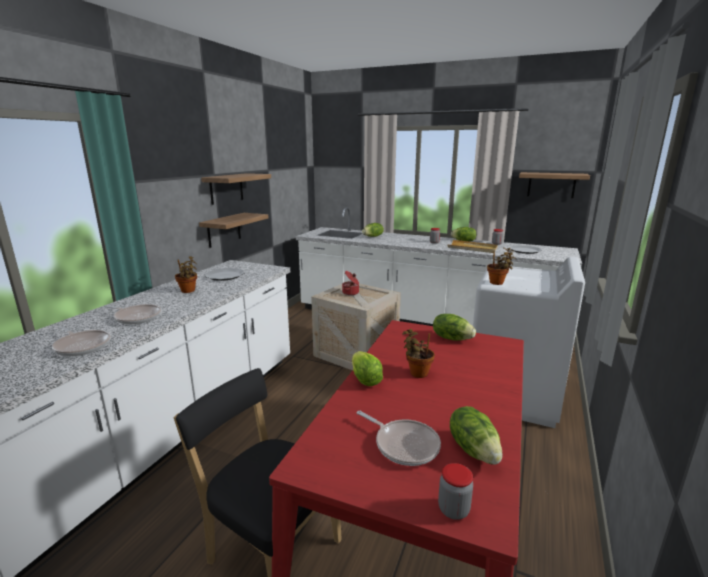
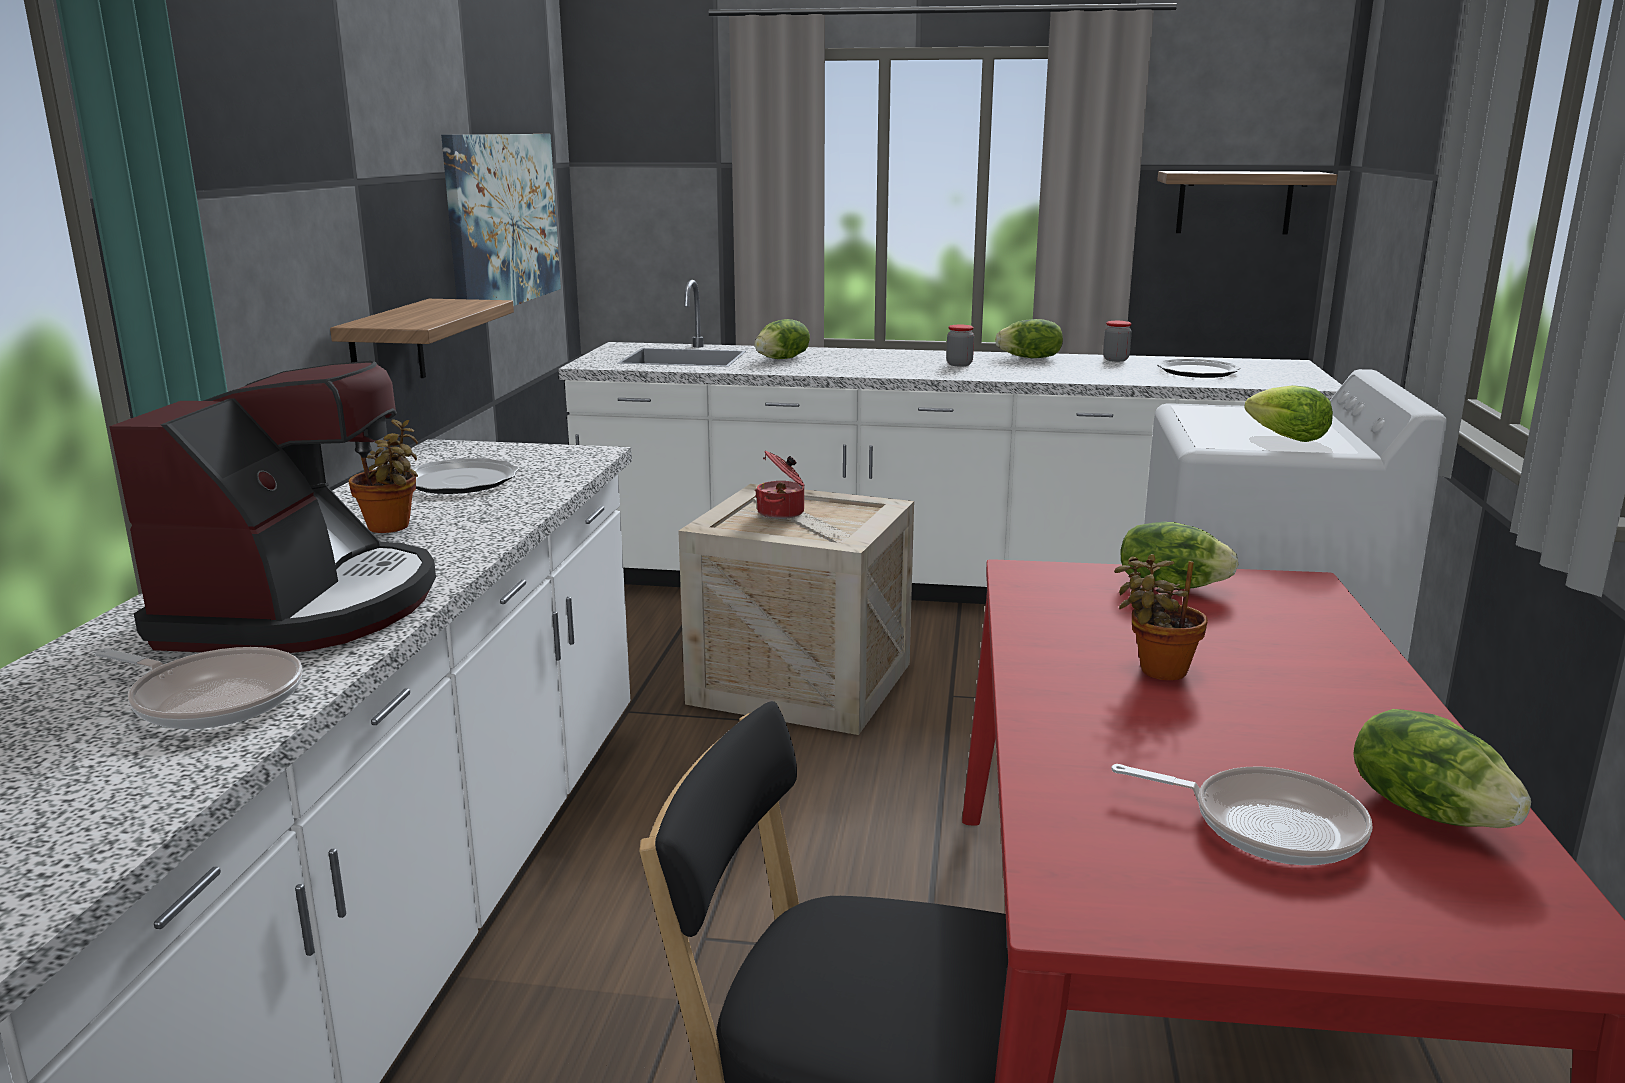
camera: 15 degrees left, 0 degrees up
(136, 317) = (303, 608): frying pan -> coffee machine
(226, 188) = (387, 224): shelf -> none
(280, 186) = (503, 220): none -> picture
(365, 380) = (1048, 701): lettuce -> lettuce (1287, 438)
(453, 509) = (1489, 934): jar -> none
(472, 248) = (1069, 373): beige tray -> none
(498, 283) = (1226, 442): potted plant -> none

